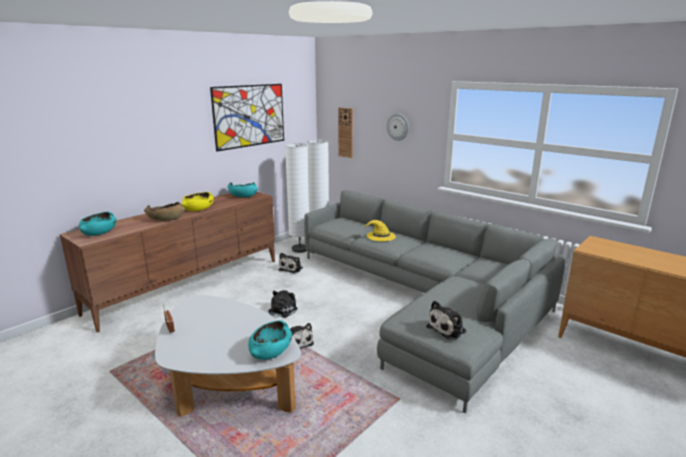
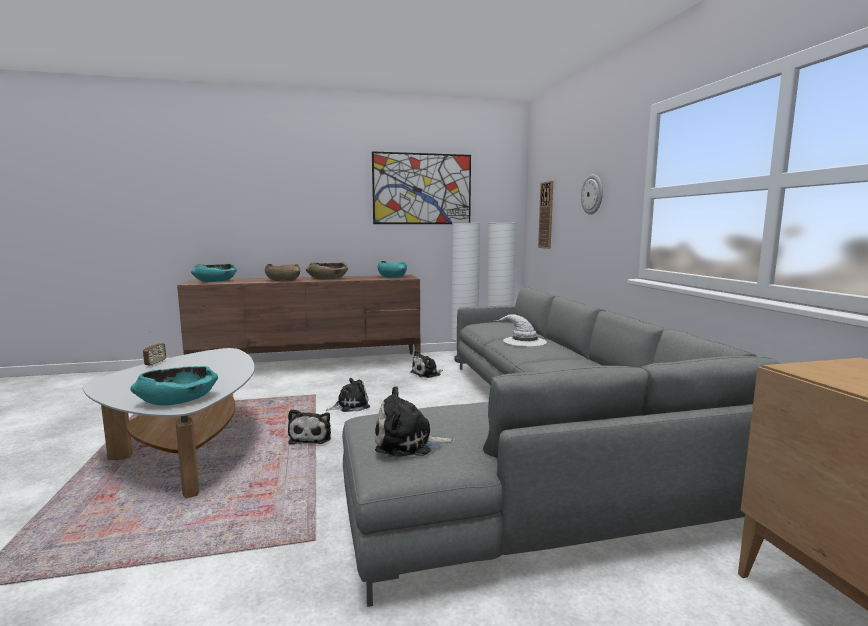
camera: 35 degrees right, 10 degrees down
(198, 208) = (327, 279): yellow bowl -> brown bowl
(380, 236) = (524, 341): yellow hat -> white hat

